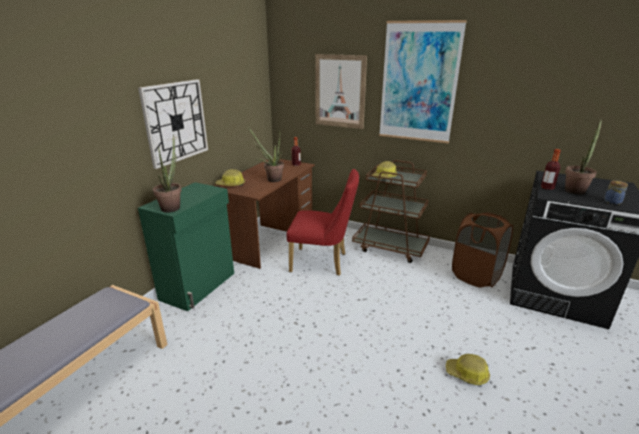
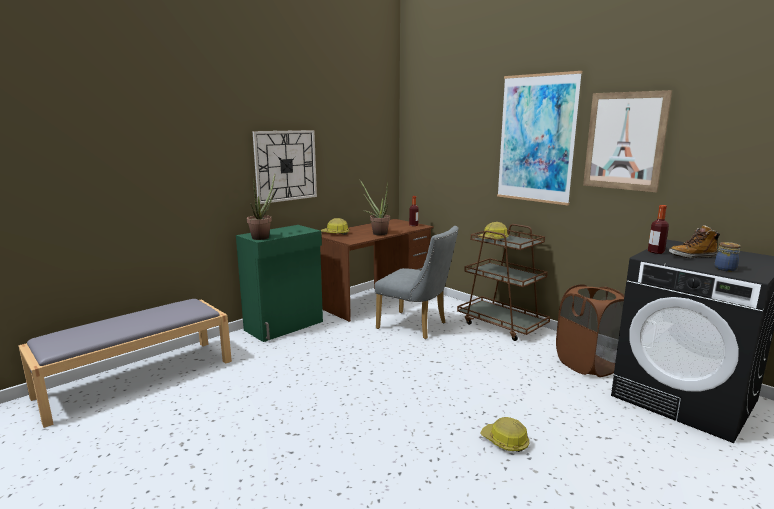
camera: 20 degrees right, 10 degrees down
(323, 262) = (416, 326): red chair -> grey chair
(340, 91) = (461, 149): picture -> picture (624, 141)
(575, 190) = (692, 256): potted plant -> boot

